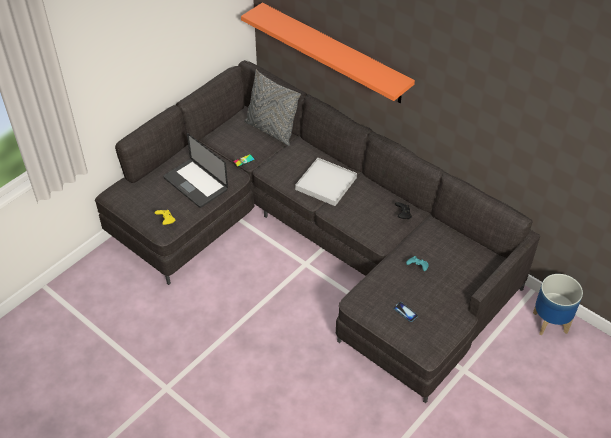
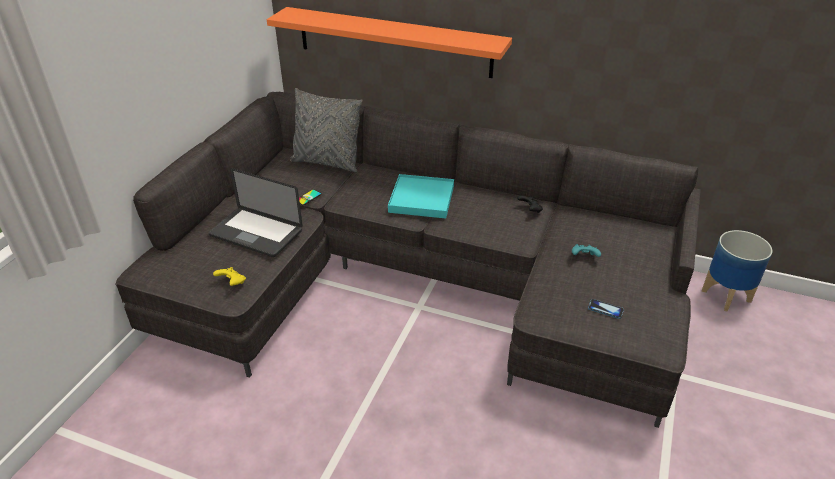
camera: 20 degrees left, 10 degrees down
(326, 183) = (421, 199): white tray -> turquoise tray

